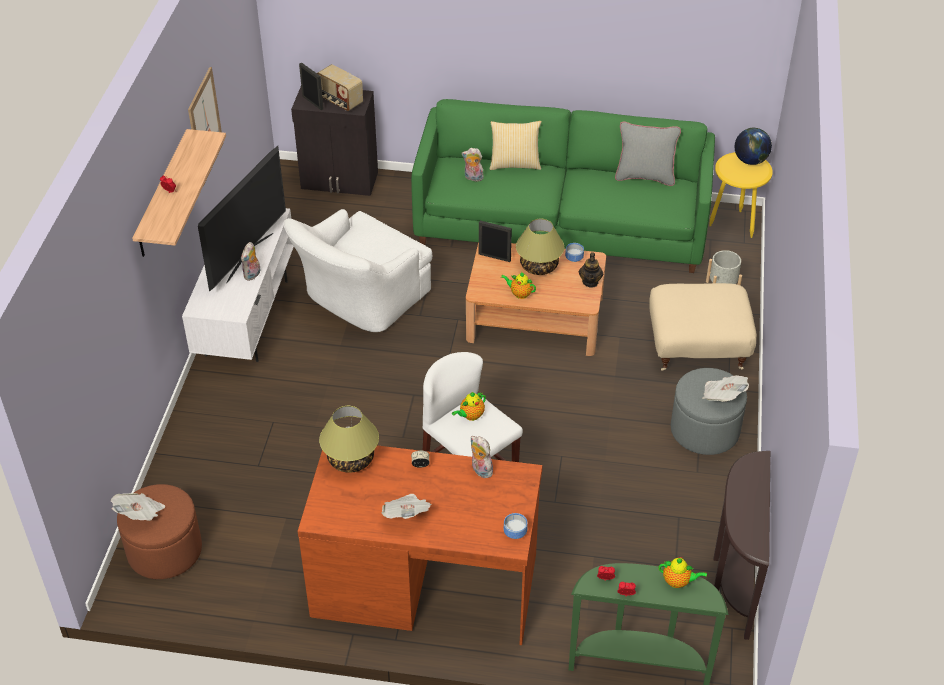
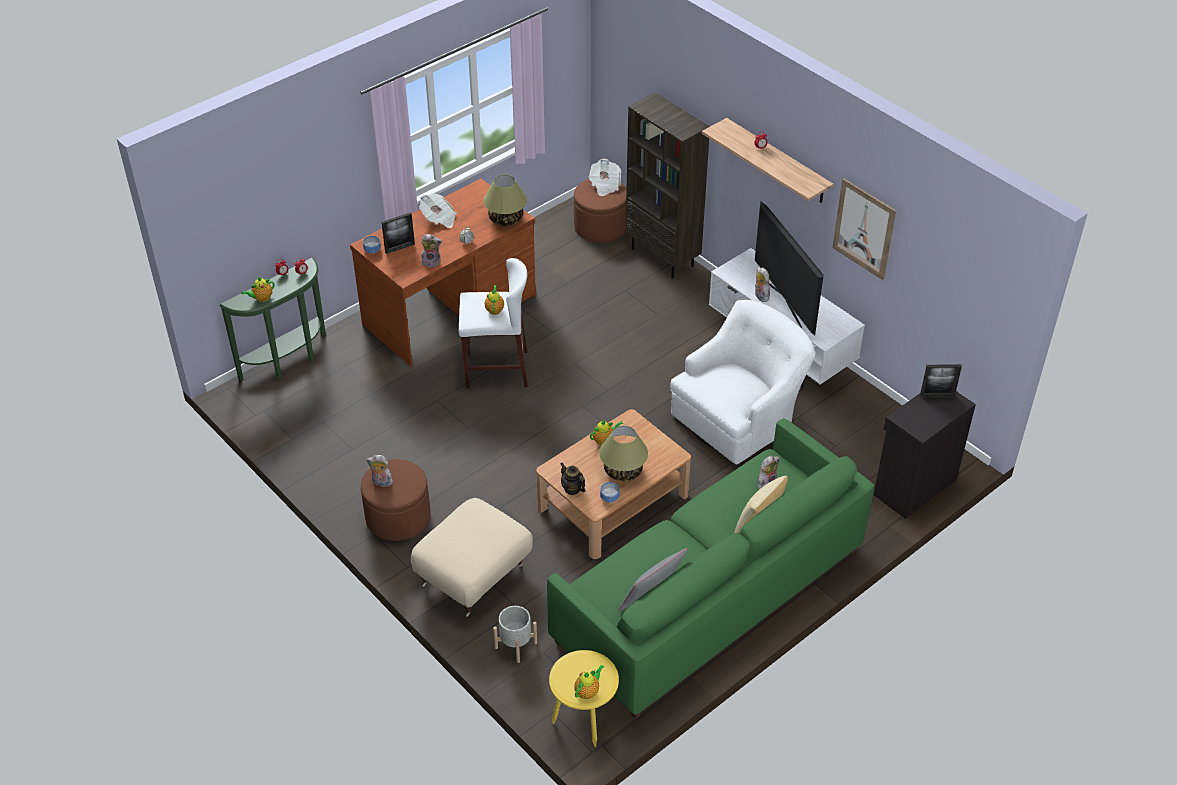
camera: 130 degrees right, 0 degrees up
(176, 468) = (663, 257): none -> brown bookcase
(340, 101) = (923, 413): radio -> none
(360, 299) = (739, 417): white armchair -> white armchair turned 60 degrees clockwise
(494, 257) = (662, 452): picture frame -> picture frame (400, 248)
(704, 430) = (398, 517): grey ottoman -> brown ottoman
(723, 396) = (381, 483): newspaper -> plush toy
(732, 582) = (279, 439): brown console table -> none
(750, 161) = (588, 691): globe -> teapot

